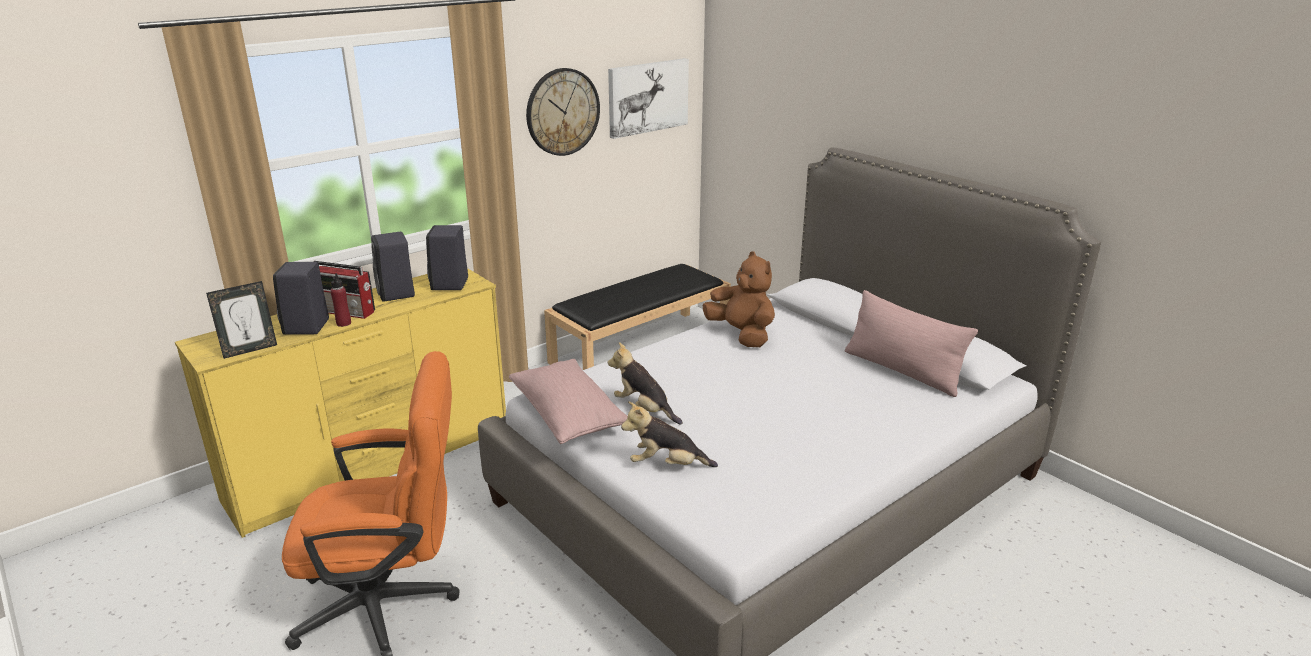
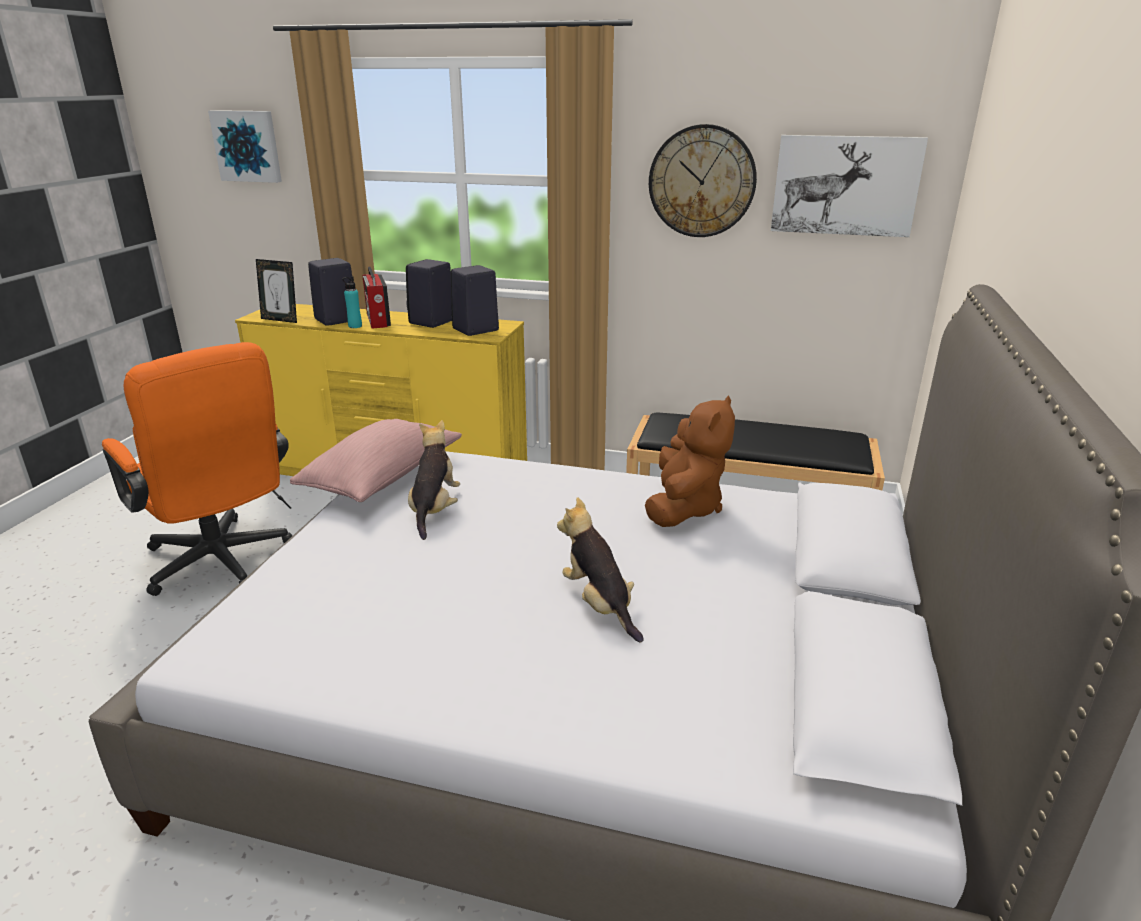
camera: 55 degrees right, 0 degrees up
(77, 167) = (247, 146): none -> picture
(343, 323) = (355, 326): red bottle -> turquoise bottle
(667, 465) = (328, 560): plush toy -> plush toy (599, 604)
(902, 371) = (767, 663): pink pillow -> none

